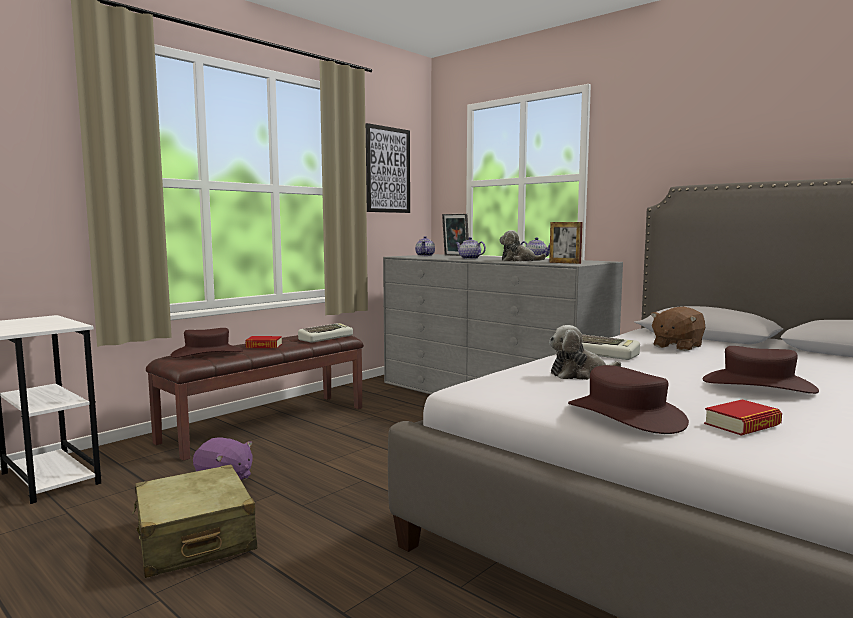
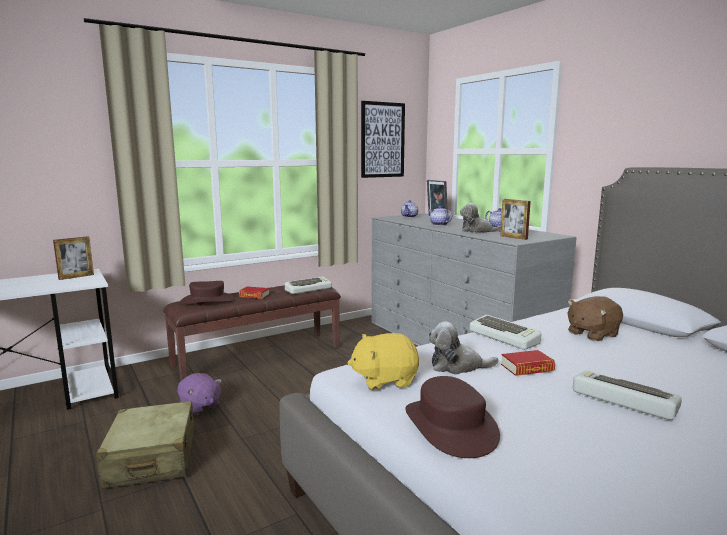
camera: 15 degrees right, 5 degrees up
(35, 322) = (76, 277): none -> picture frame
(516, 390) = (384, 380): none -> yellow plush toy
(742, 425) = (553, 455): book -> book (527, 368)
(758, 385) = (622, 400): brown hat -> keyboard

